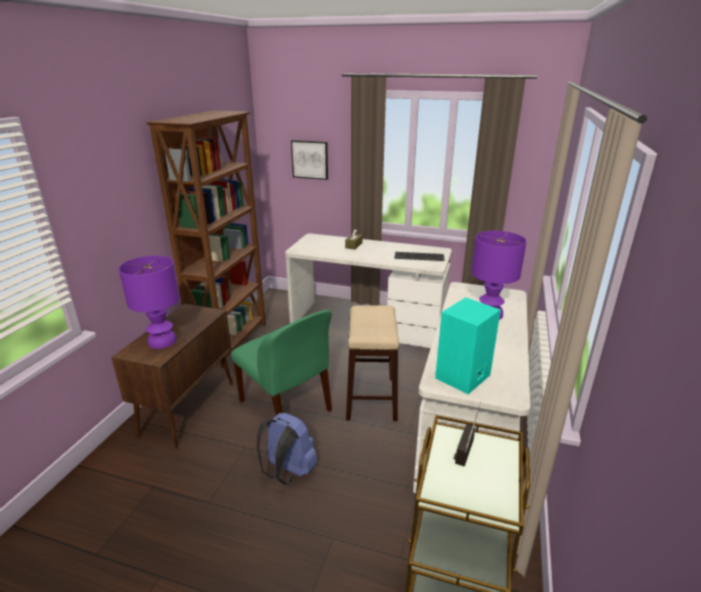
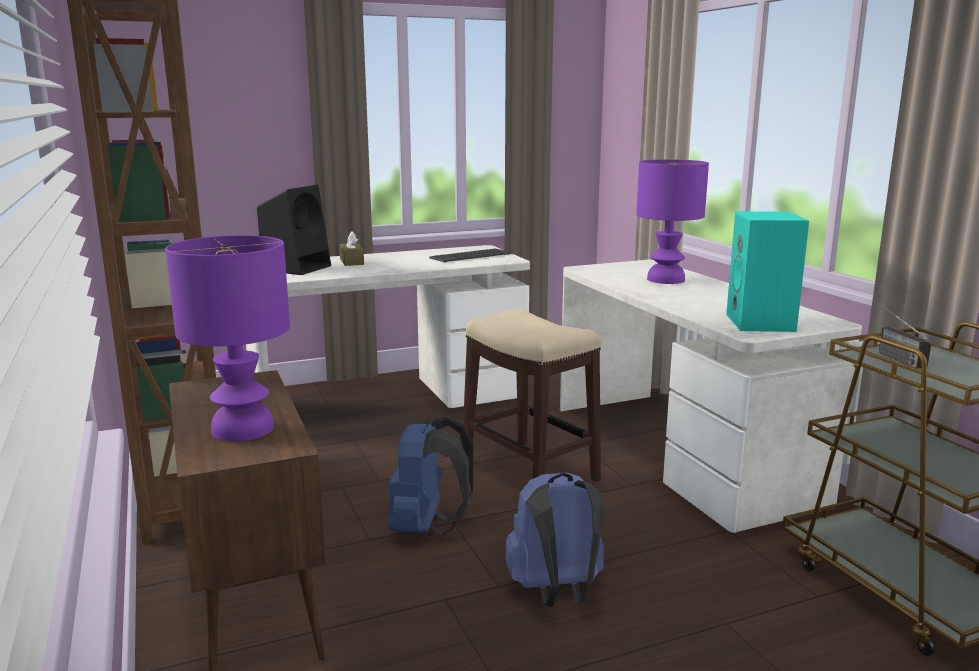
camera: 40 degrees left, 10 degrees down
(286, 406) = (427, 527): green chair -> blue backpack
(310, 159) = (220, 127): picture -> none
(322, 244) = (297, 268): none -> black speaker

